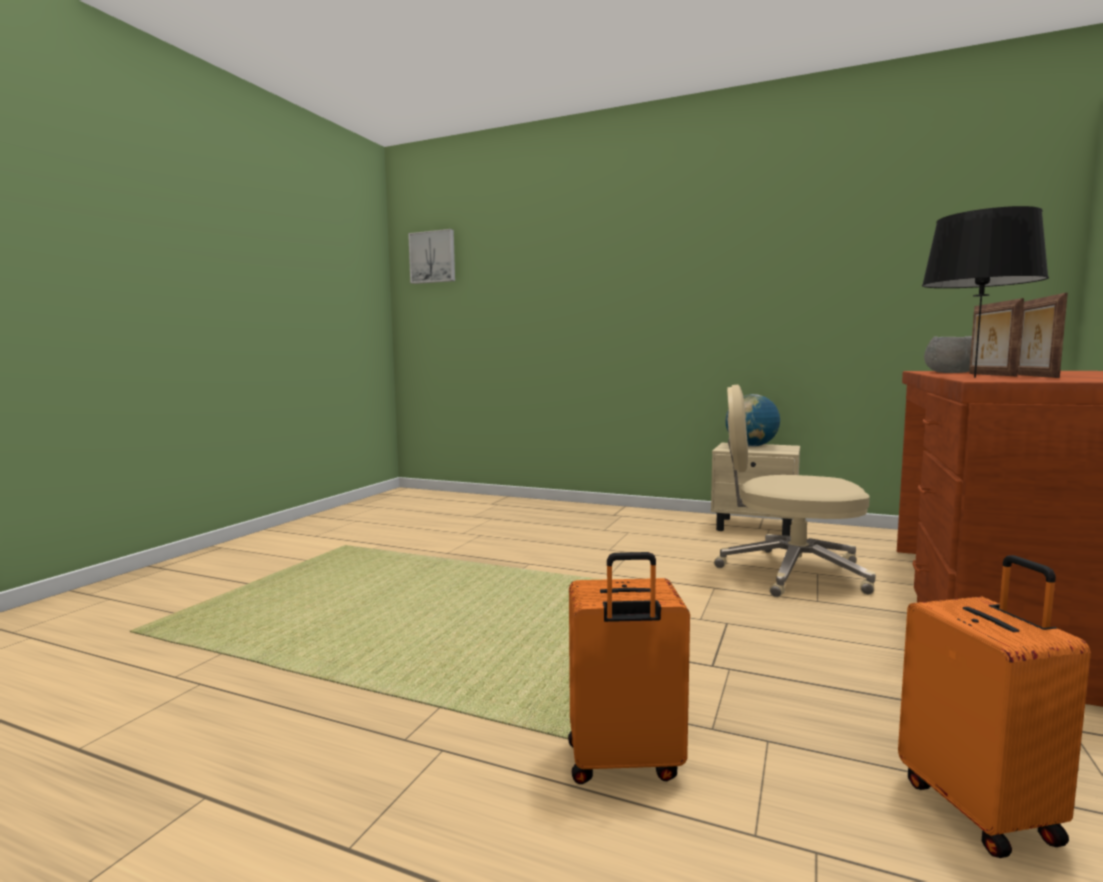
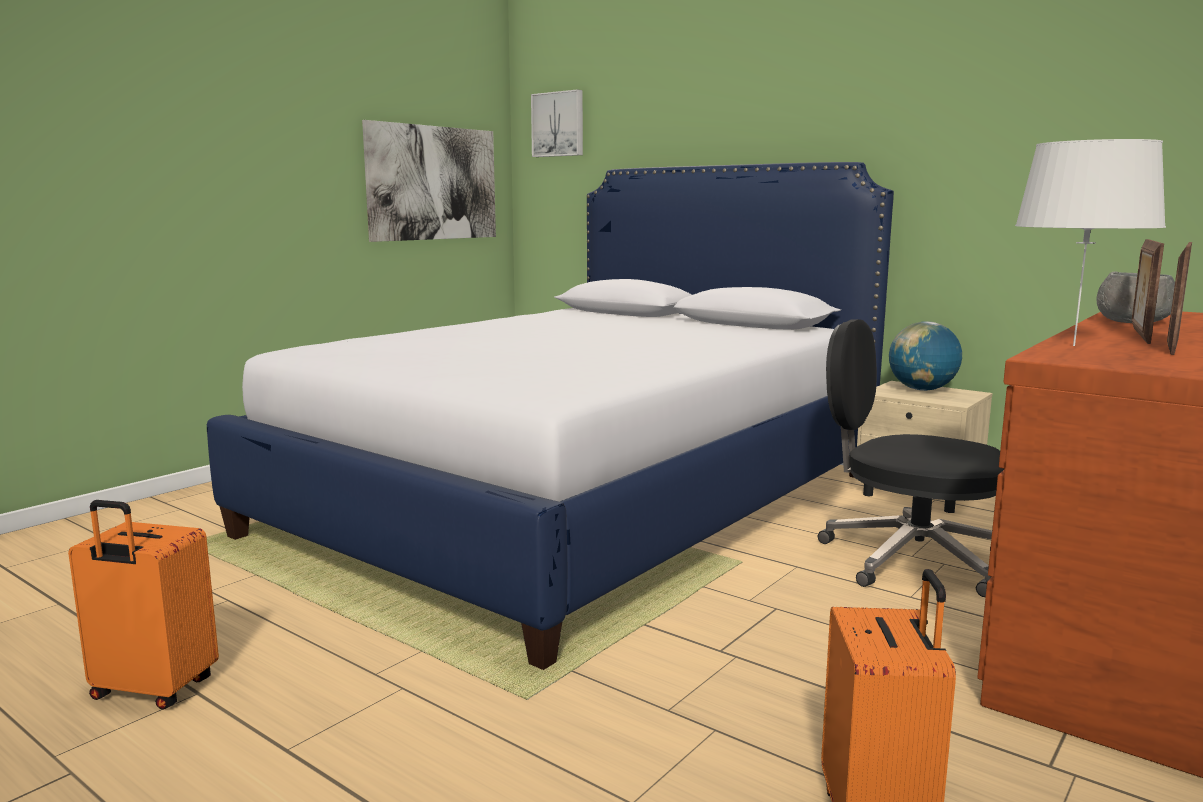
camera: 15 degrees right, 5 degrees up
(331, 300) = (433, 183): none -> picture
(502, 556) = (579, 502): none -> bed
(623, 763) = (557, 725): orange suitcase -> orange suitcase (152, 690)
(789, 573) = (908, 559): beige office chair -> black office chair
(975, 377) = (1074, 346): black table lamp -> white table lamp

